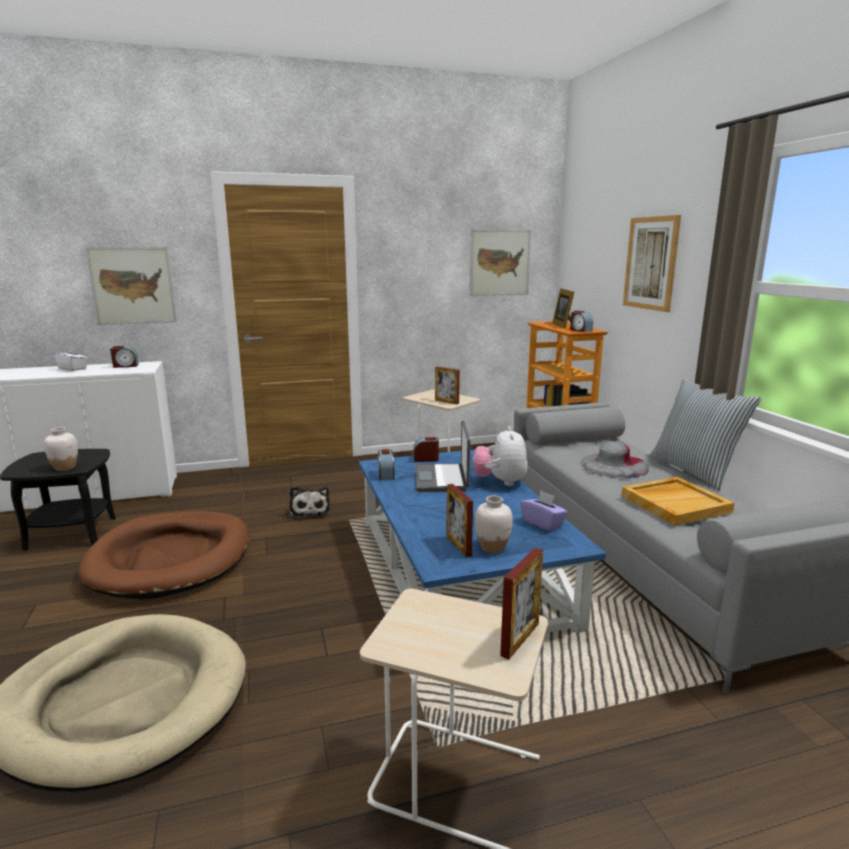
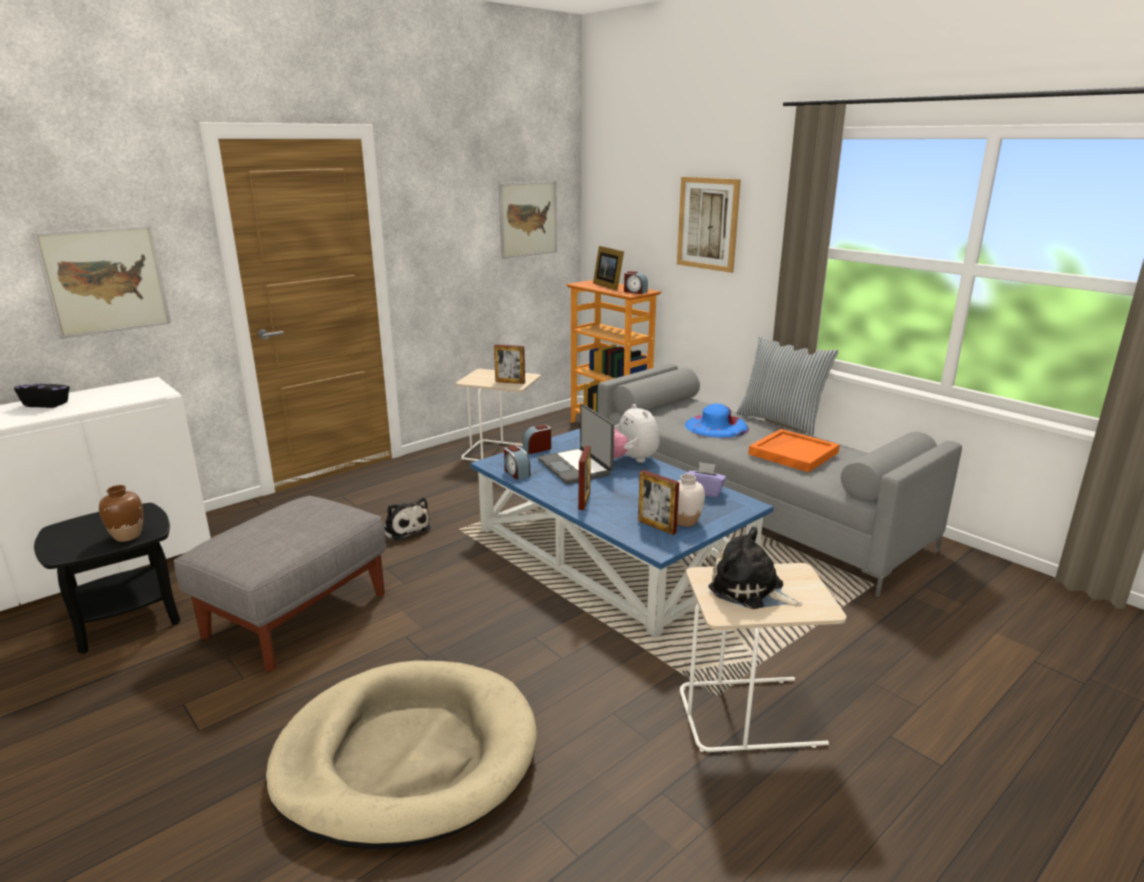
camera: 25 degrees left, 5 degrees up
(65, 468) = (128, 536): white vase -> brown vase
(73, 369) = (47, 404): white tissue box -> black tissue box
(125, 366) = (120, 390): alarm clock -> none
(171, 559) = (297, 614): brown dog bed -> grey ottoman
(445, 629) = (750, 590): none -> plush toy
(520, 639) = (806, 583): picture frame -> picture frame (584, 501)
(614, 465) = (716, 426): grey hat -> blue hat
(675, 503) = (793, 453): beige tray -> orange tray

